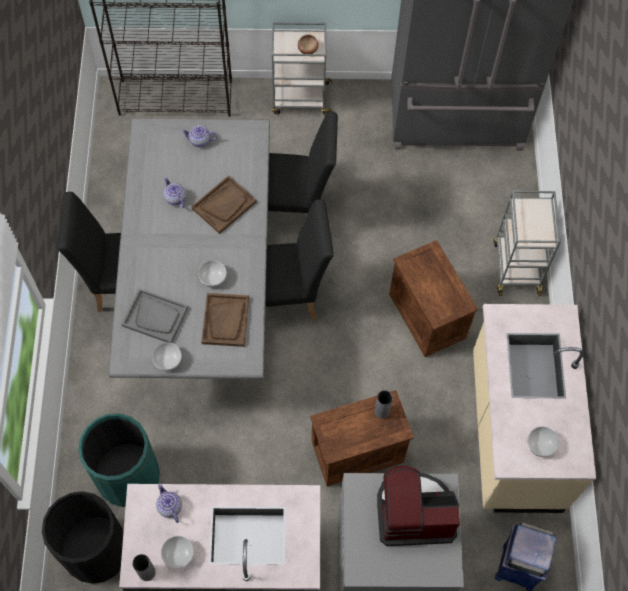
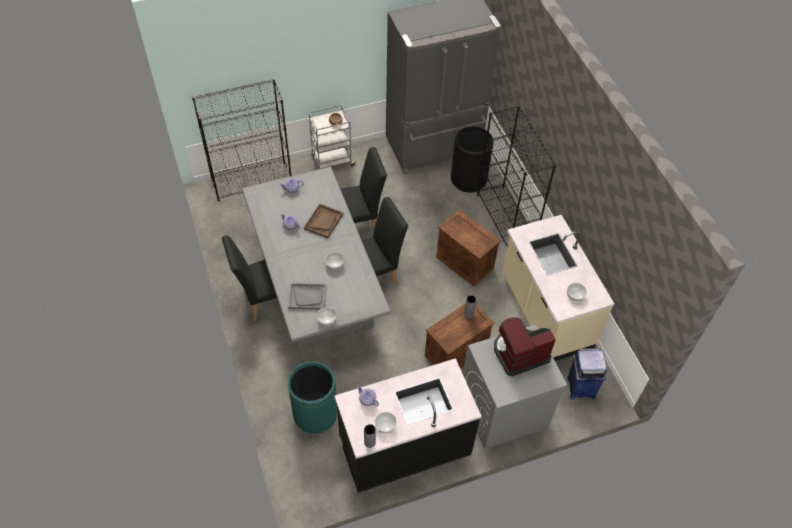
camera: 20 degrees left, 10 degrees down
(96, 551) = (313, 466): black trash can -> black trash can (468, 179)
(225, 320) = (353, 286): brown tray -> none
(516, 266) = (506, 219): grey cart -> black bookcase

